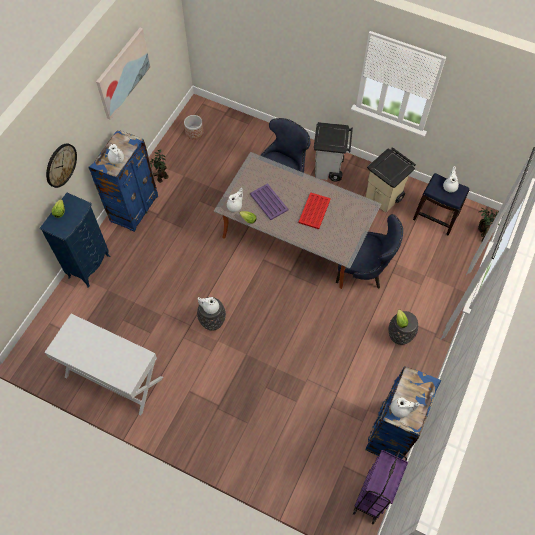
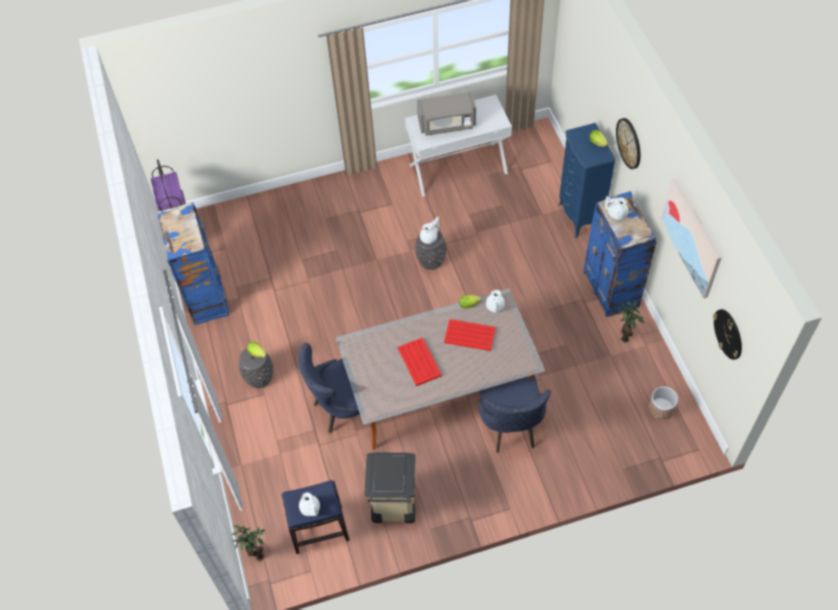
camera: 140 degrees right, 5 degrees down
(109, 358) = (447, 124): none -> grey microwave
(163, 45) = (728, 334): none -> wall clock
(268, 201) = (470, 335): purple tray -> red tray
(329, 169) = (481, 489): grey trash can -> none
(401, 409) = (184, 217): white teapot -> none

